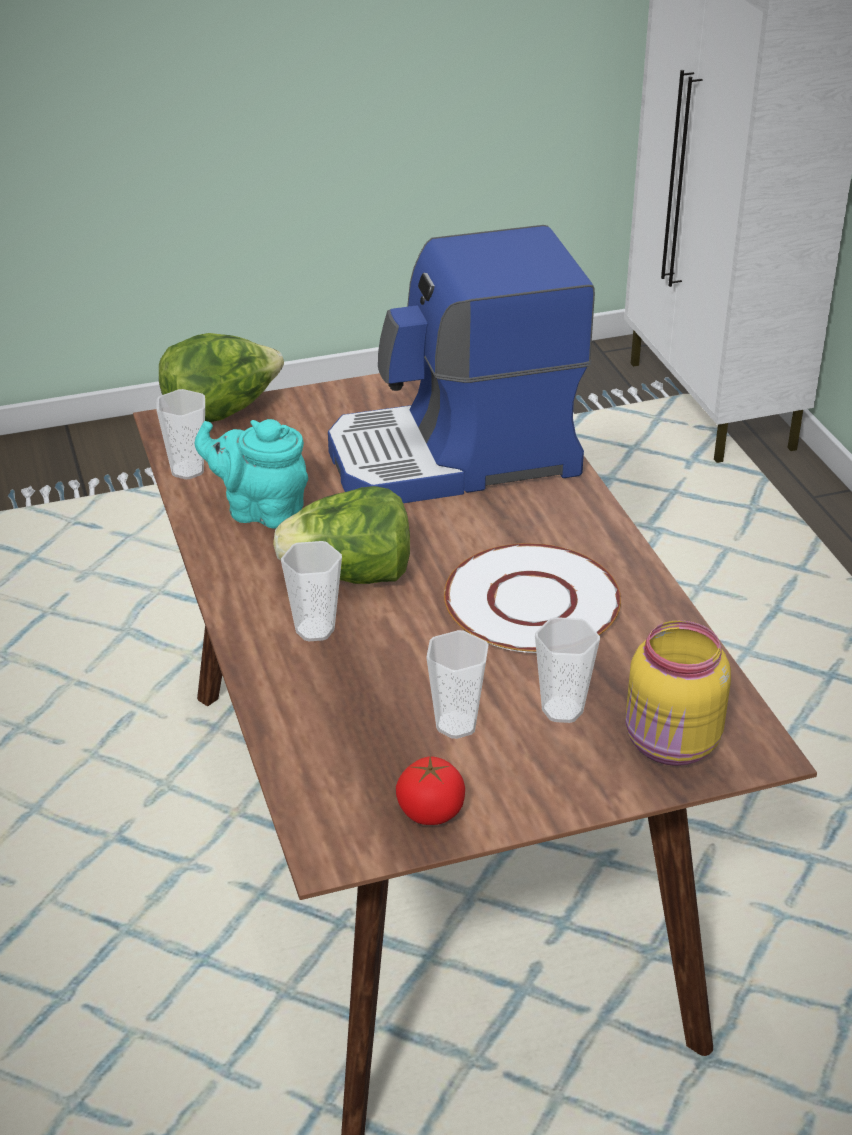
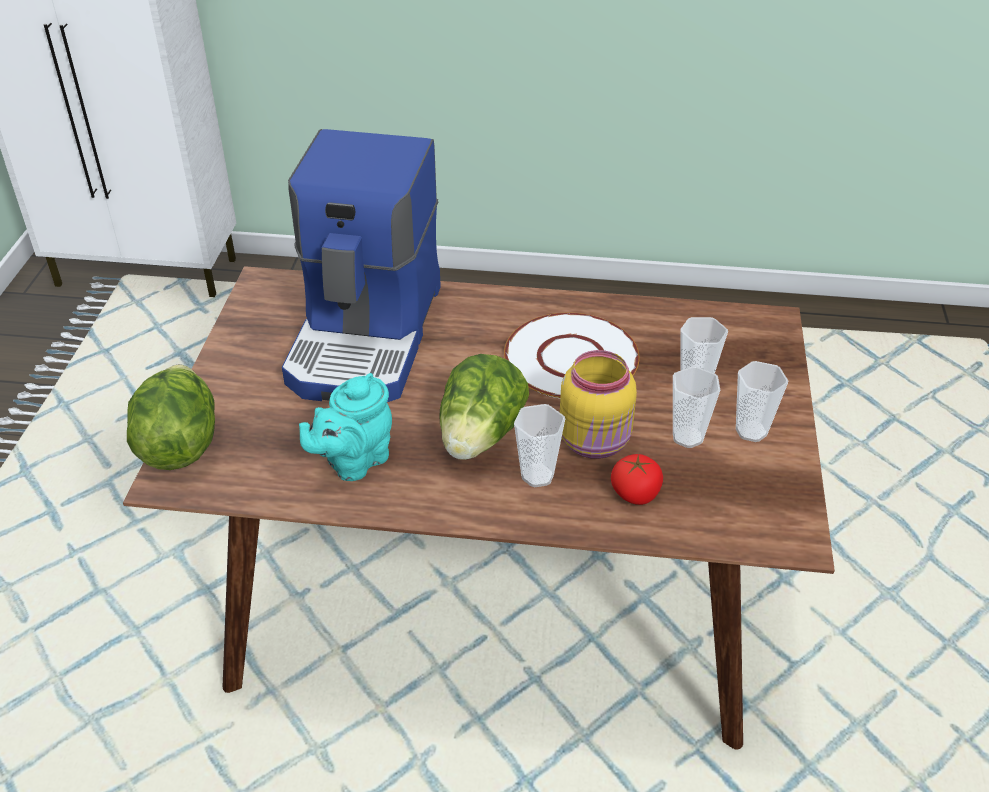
camera: 65 degrees left, 5 degrees up
(187, 470) = (255, 490): cup -> cup (751, 431)
(431, 811) = (772, 477): tomato -> tomato (635, 493)
(671, 745) = (752, 351): yellow jar -> yellow jar (596, 442)

